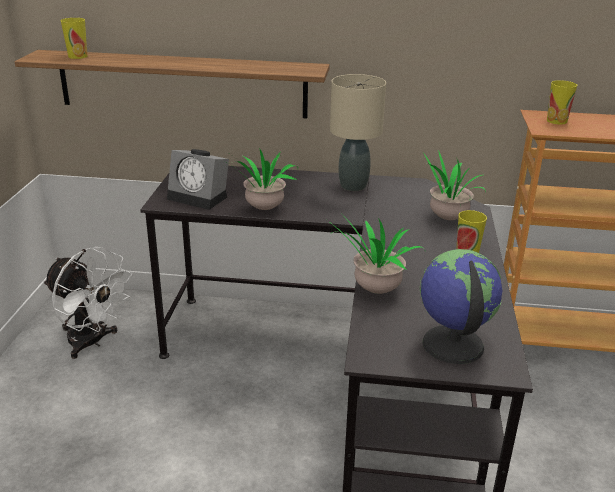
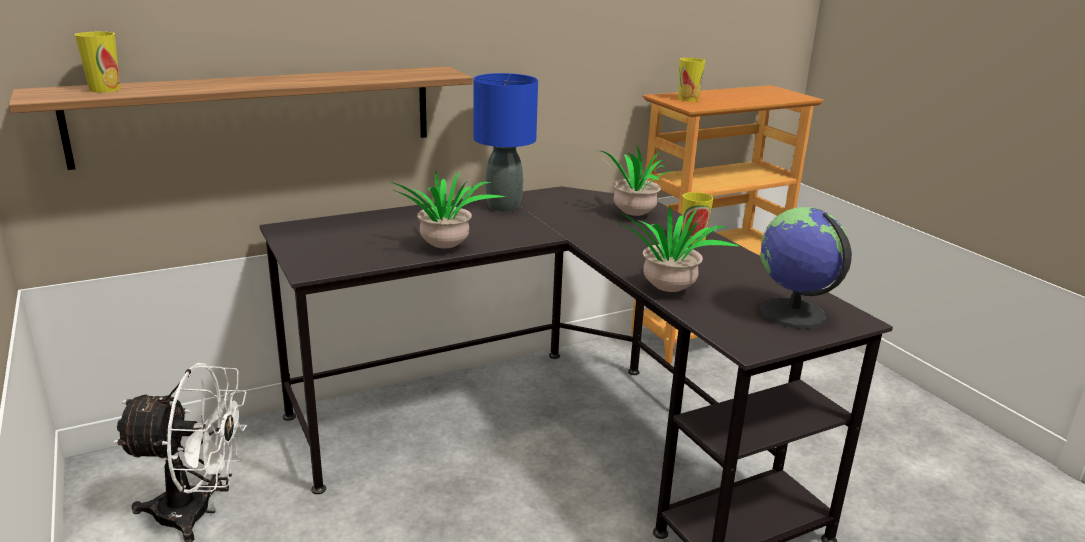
camera: 35 degrees left, 5 degrees down
(200, 197) = (350, 253): alarm clock -> none
(353, 186) = (504, 207): beige table lamp -> blue table lamp

